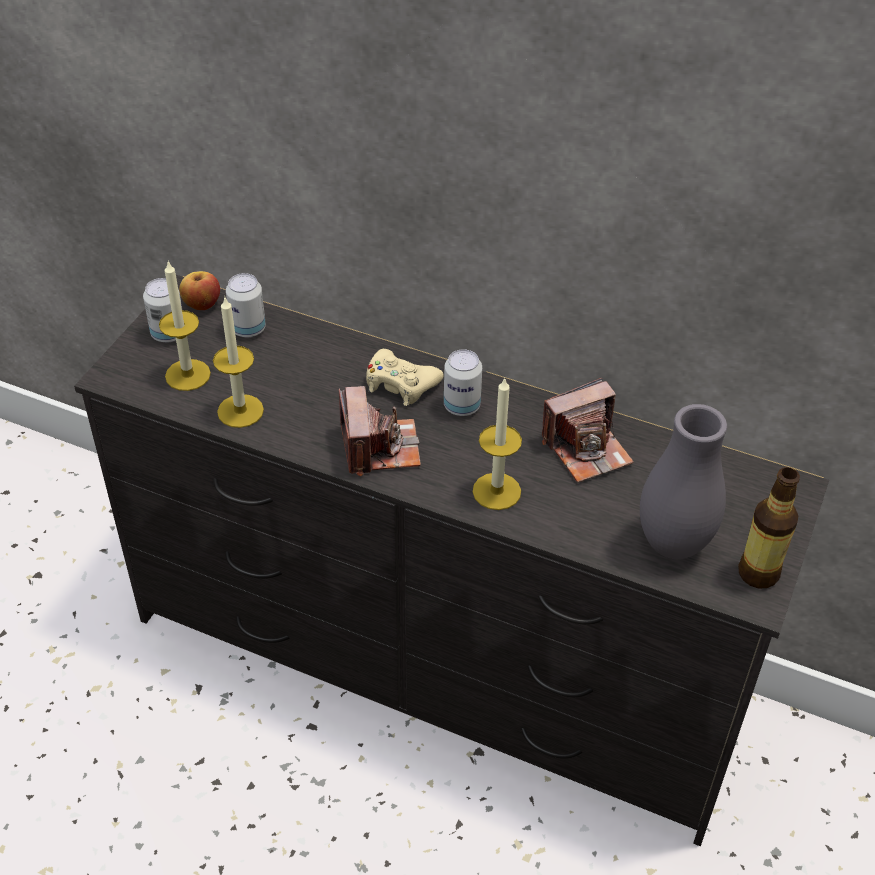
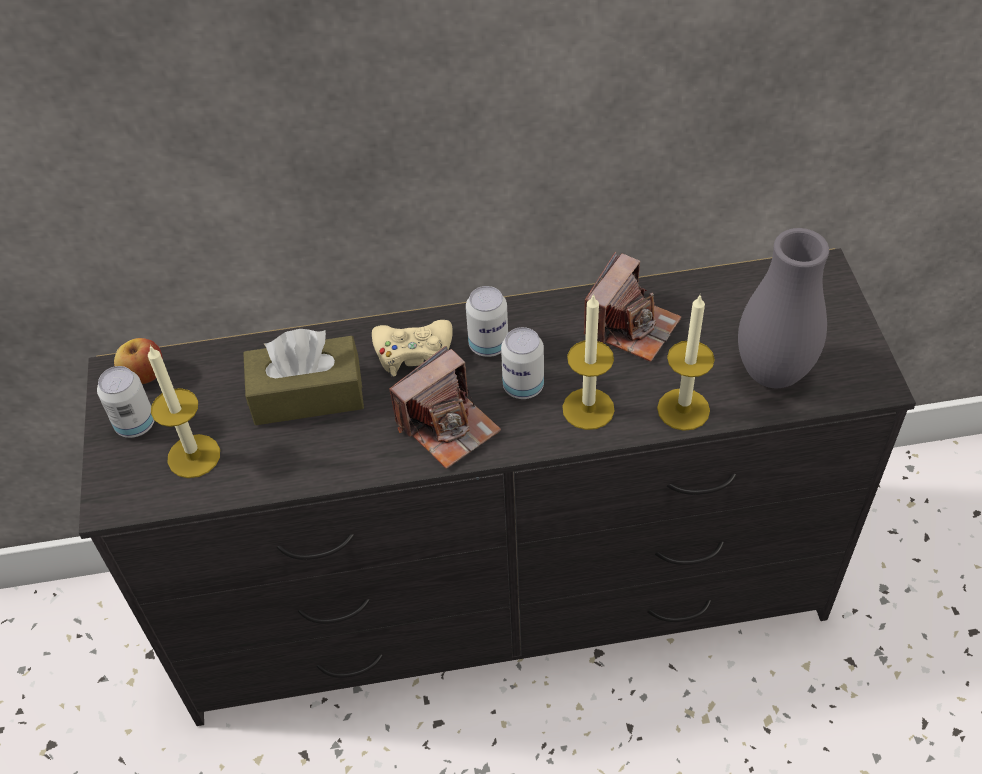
camera: 30 degrees left, 5 degrees up
(240, 411) = (281, 464): candle -> candle (683, 409)
(248, 329) = (216, 376): can -> can (523, 386)
(299, 374) = (307, 395): none -> brown tissue box
(379, 447) = (447, 426): camera -> camera turned 90 degrees clockwise
(758, 573) = (858, 360): bottle -> none

